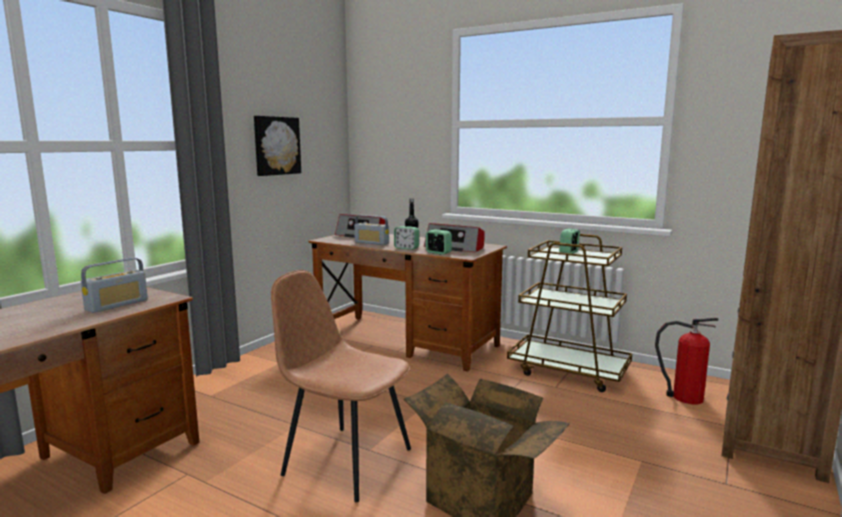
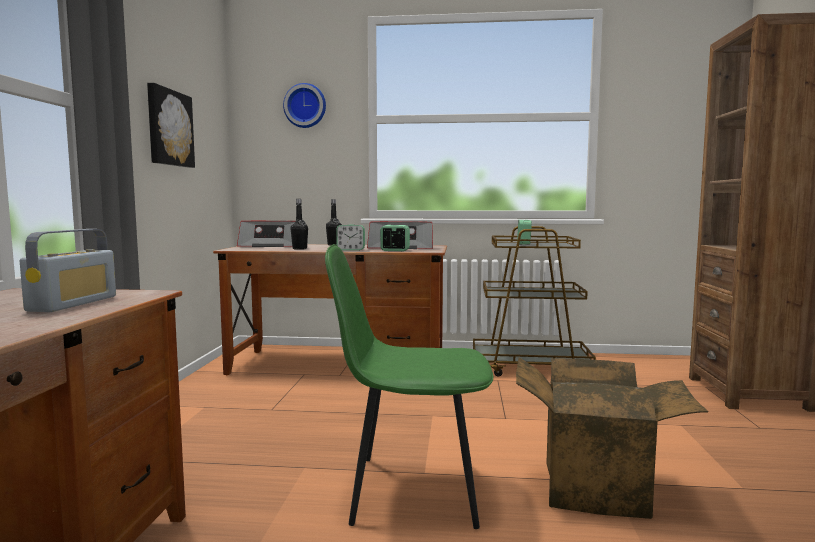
camera: 25 degrees left, 5 degrees down
(345, 460) = (410, 490): brown chair -> green chair
(371, 243) = (299, 249): radio -> black bottle
(402, 112) = (305, 106): none -> wall clock
(684, 397) = (645, 372): fire extinguisher -> none

